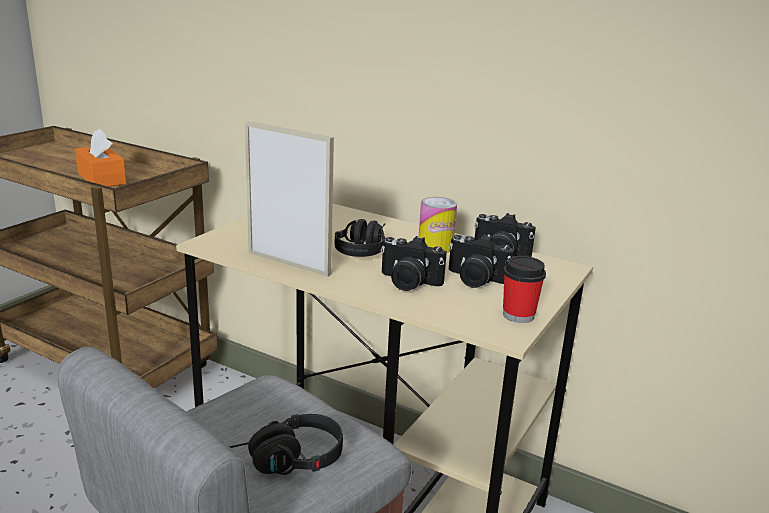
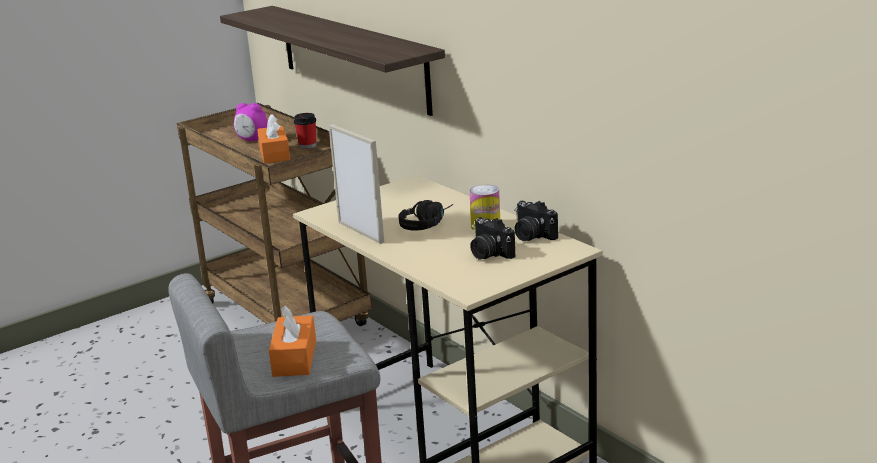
camera: 25 degrees right, 0 degrees up
(62, 164) = (252, 140): none -> alarm clock
(200, 63) = (352, 57): none -> shelf
(285, 462) = (294, 358): black headphones -> orange tissue box
(408, 282) = (435, 252): camera -> none
(518, 315) = (492, 281): cup -> cup (307, 145)

